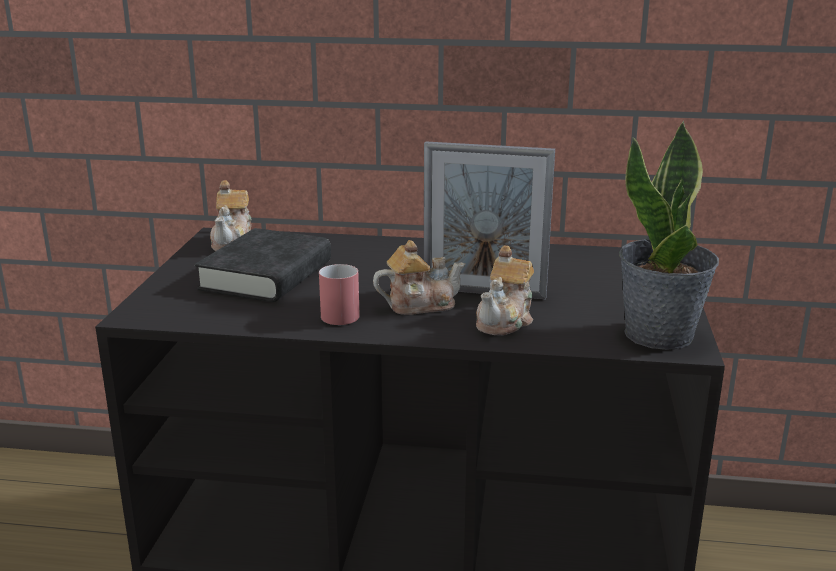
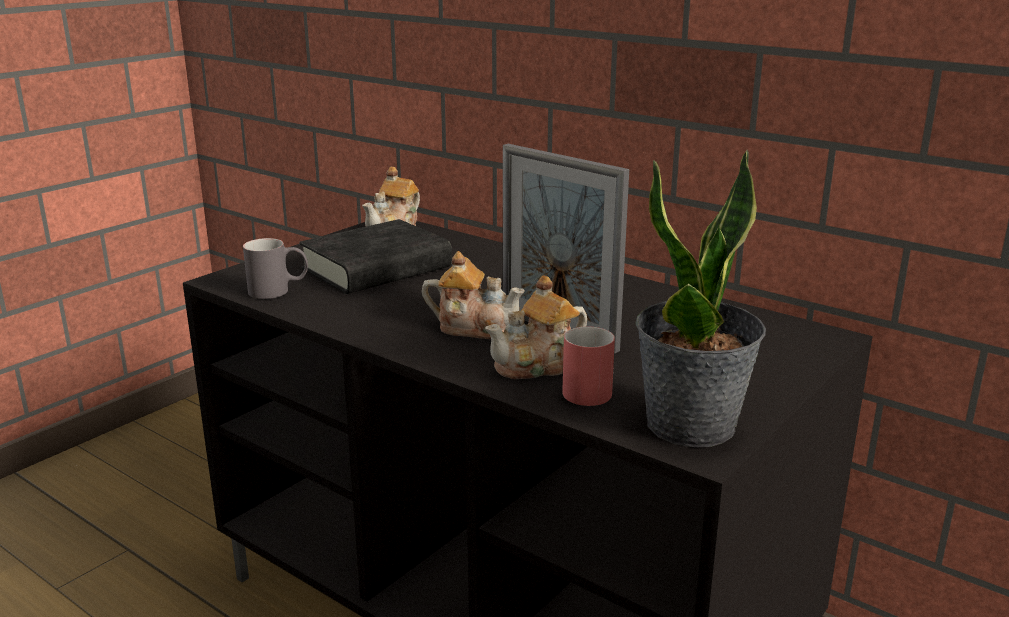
camera: 30 degrees right, 0 degrees up
(207, 313) = (279, 291): none -> grey mug
(339, 313) = (389, 317): red mug -> red mug (590, 388)

